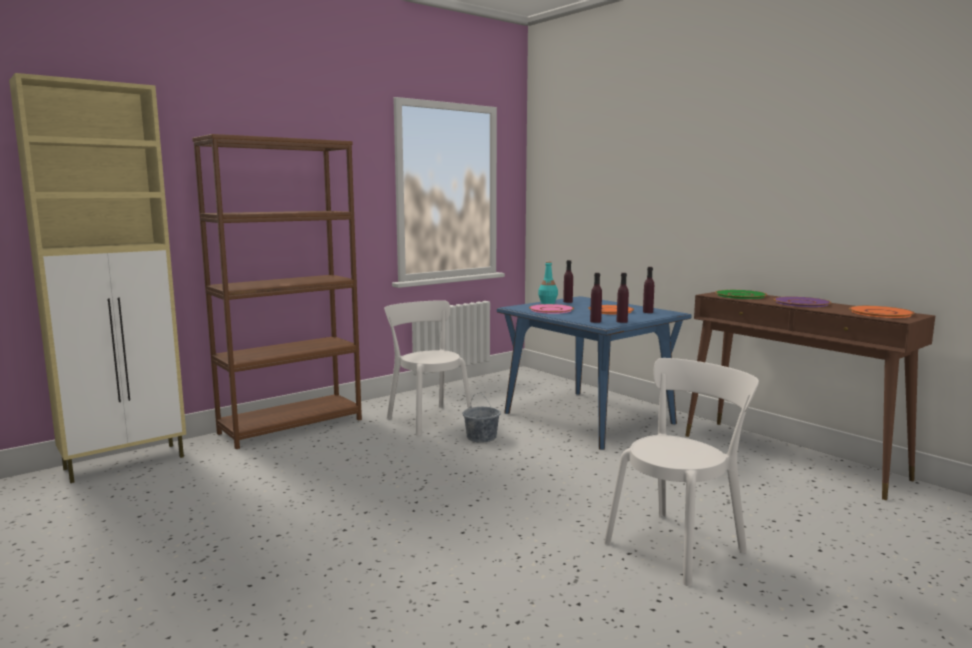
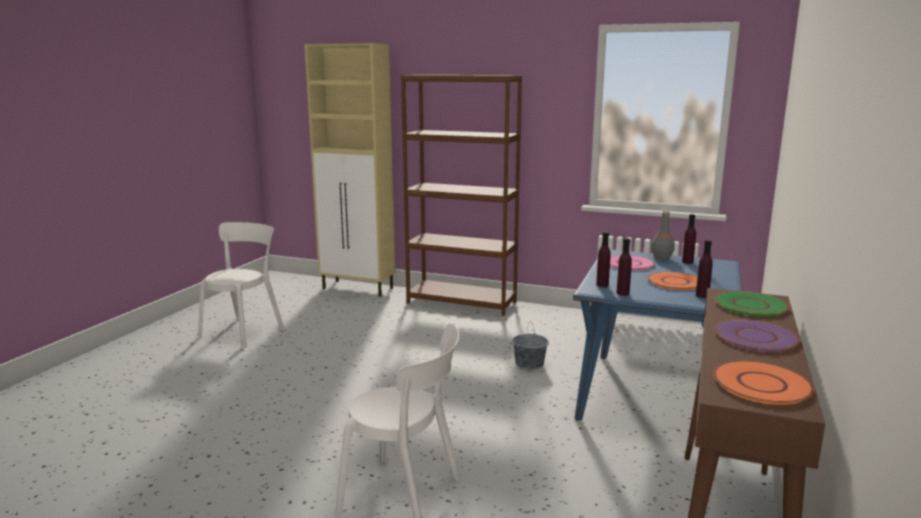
camera: 60 degrees right, 5 degrees up
(428, 418) = (540, 334): white chair -> white chair (244, 331)
(547, 303) = (661, 257): turquoise bottle -> grey bottle

